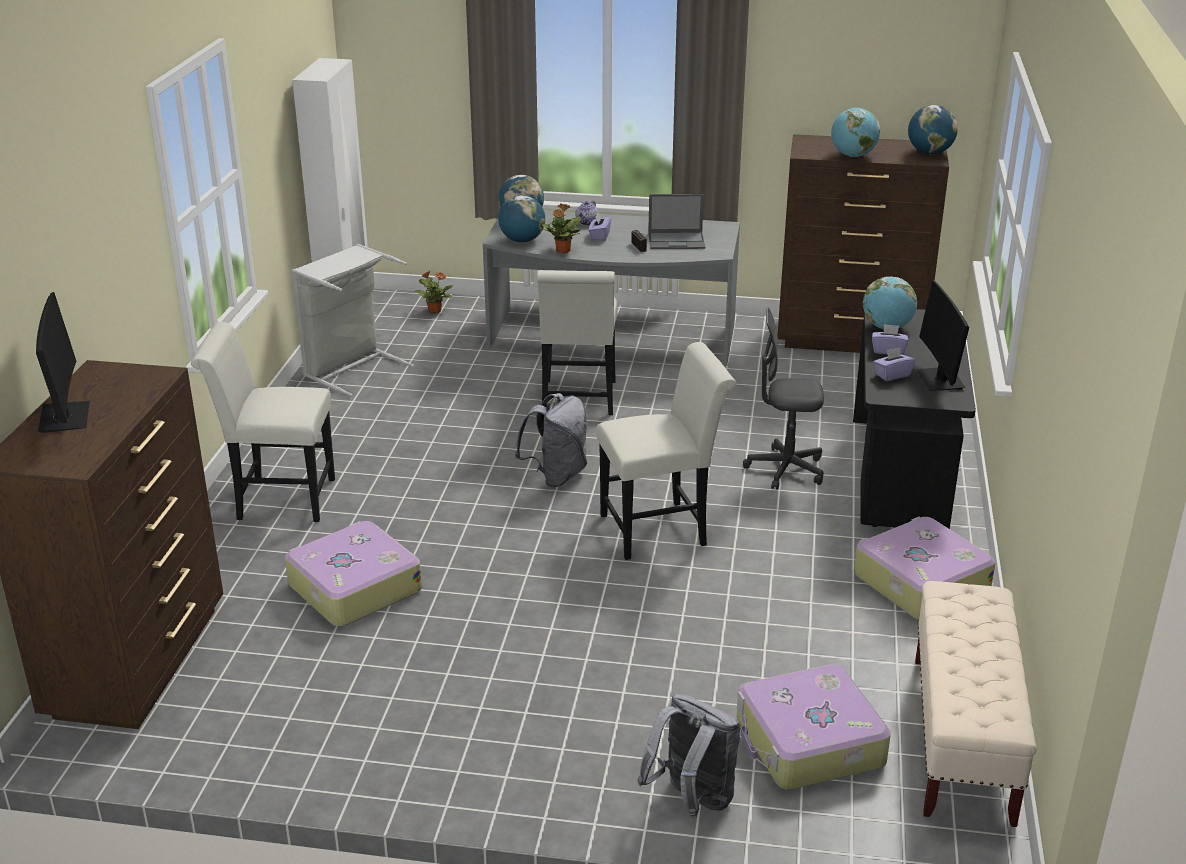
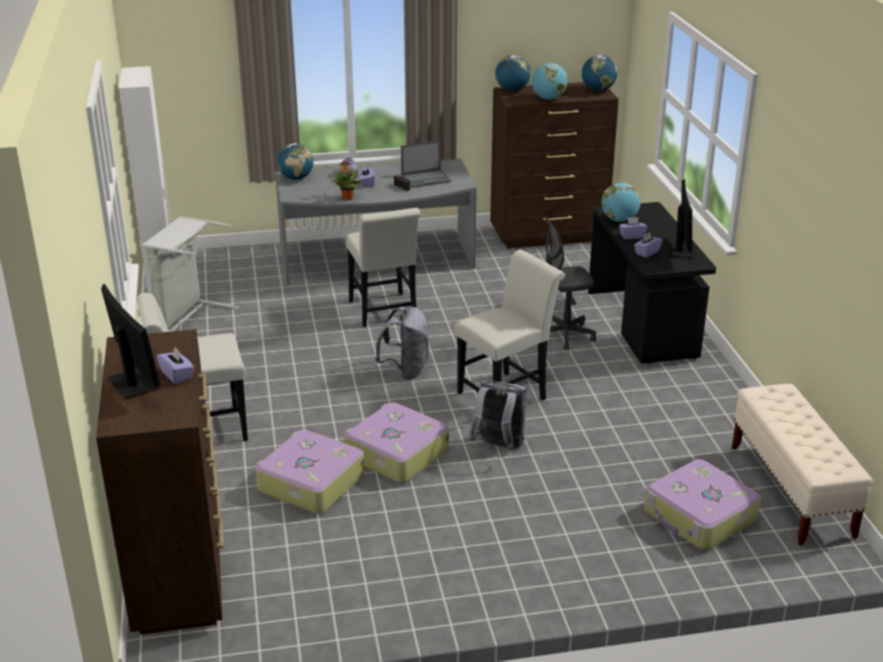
camera: 20 degrees left, 0 degrees up
(118, 416) = (177, 375): none -> purple tissue box
(434, 311) = (224, 262): potted plant -> none
(522, 240) = (310, 195): globe -> globe (512, 90)
(692, 800) = (650, 572): grey backpack -> grey backpack (498, 447)
(919, 582) = (701, 395): suitcase -> suitcase (395, 453)
(940, 380) = (680, 251): monitor -> monitor turned 150 degrees counterclockwise

